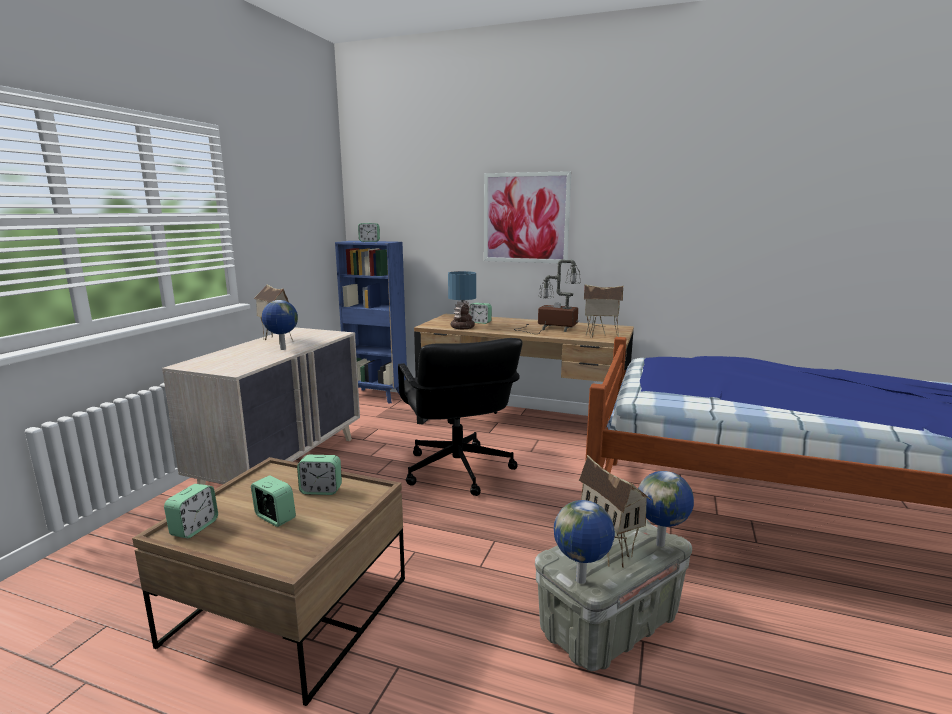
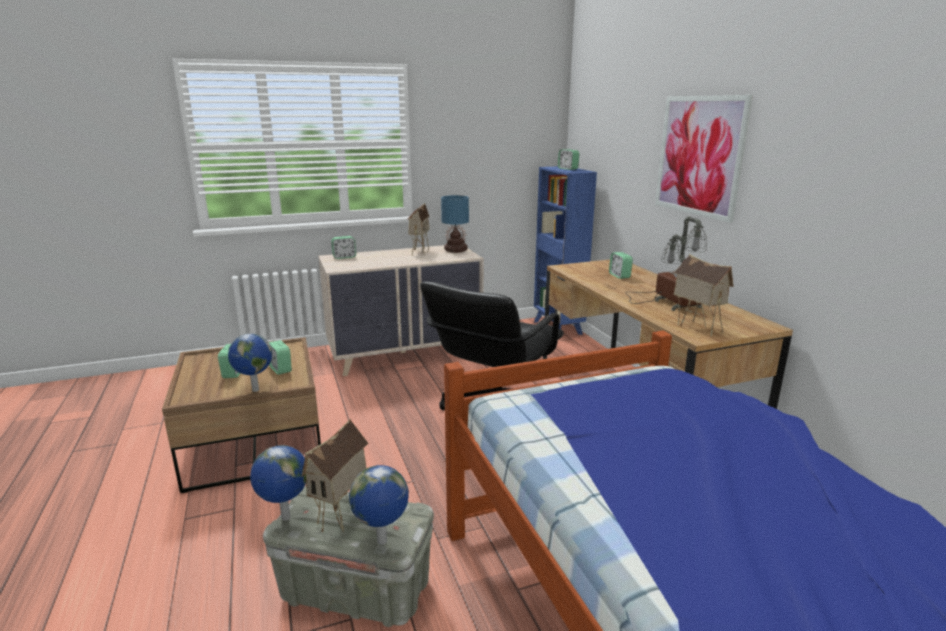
camera: 50 degrees right, 5 degrees up
(194, 528) = (205, 360): alarm clock -> alarm clock (344, 257)
(282, 349) = (401, 260): globe -> globe (254, 390)
(462, 327) = (585, 277): table lamp -> table lamp (455, 250)

